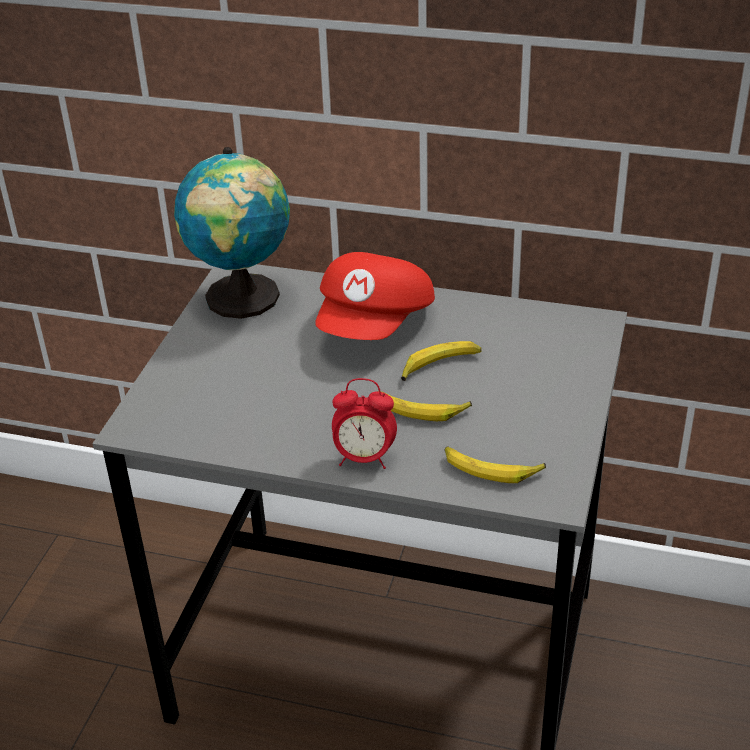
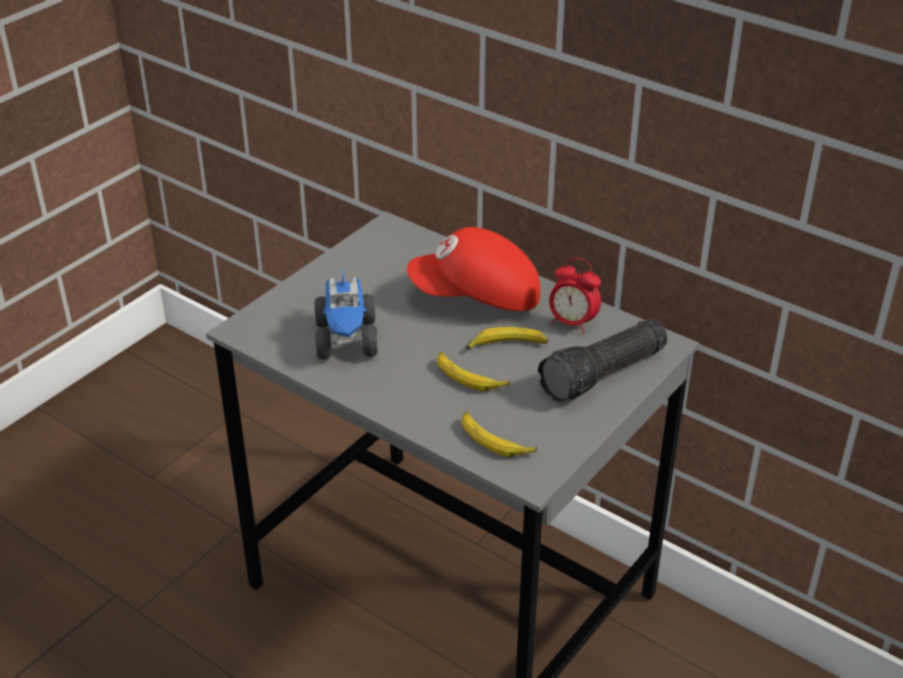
camera: 20 degrees right, 0 degrees up
(243, 300) = (384, 250): globe -> none
(262, 406) = (347, 339): none -> toy truck
(364, 458) = (400, 403): alarm clock -> alarm clock (572, 323)
(375, 324) = (477, 297): red cap -> red cap turned 45 degrees clockwise
(558, 369) = (604, 375): none -> flashlight

